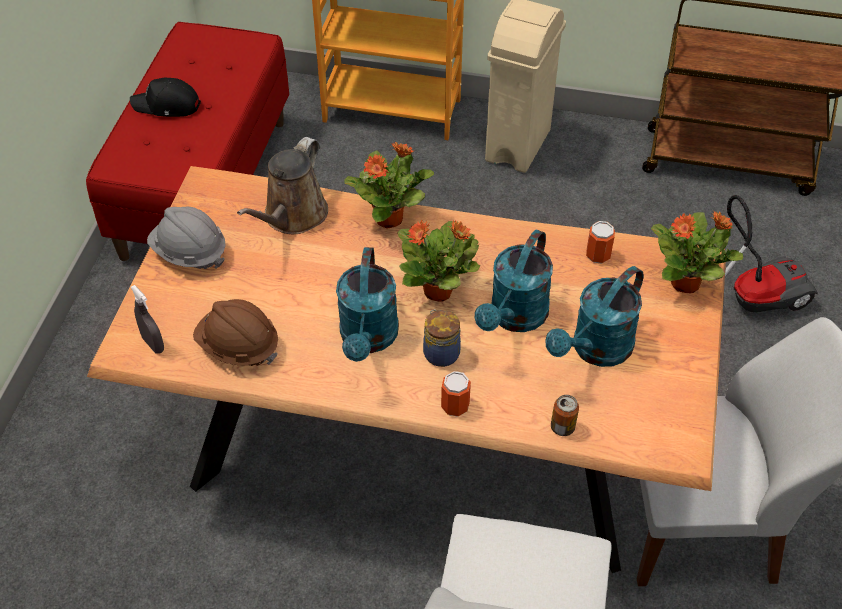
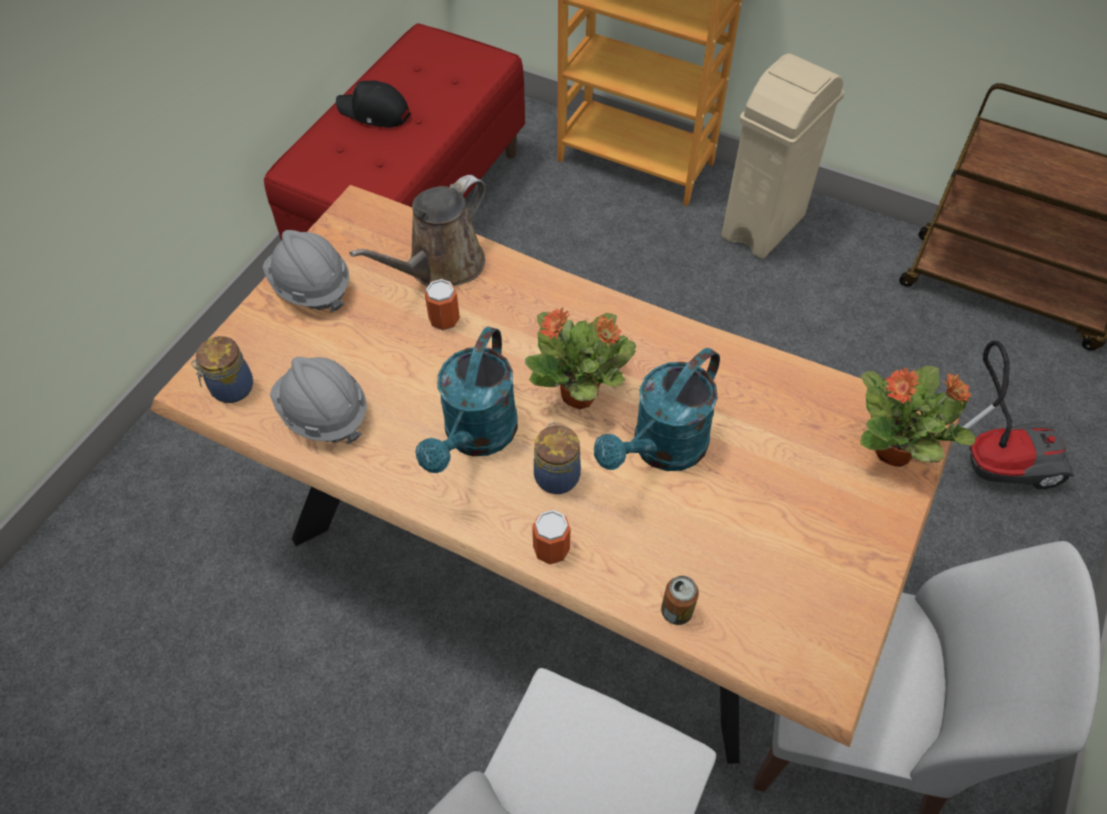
camera: 15 degrees right, 5 degrees up
(153, 344) = (230, 389): grey spray bottle -> jar
(238, 347) = (323, 413): brown hard hat -> grey hard hat
(390, 218) = (552, 291): potted plant -> none
(595, 350) = (750, 516): turquoise watering can -> none
(598, 255) = (791, 390): can -> can (444, 320)

